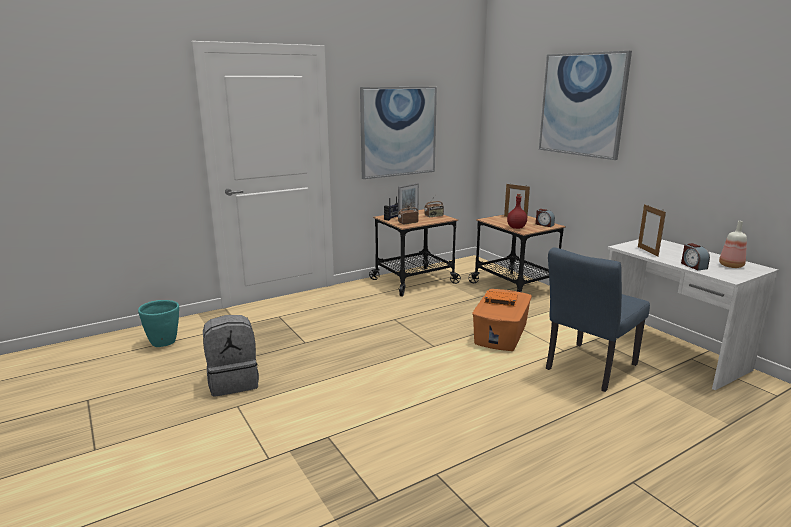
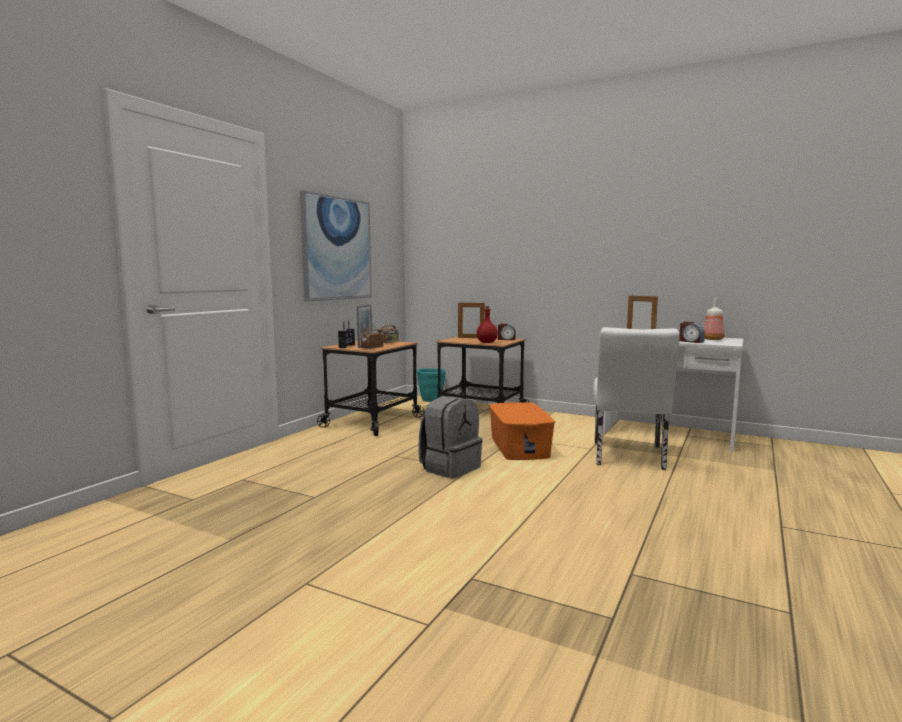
camera: 30 degrees left, 10 degrees down
(164, 343) = (84, 543): turquoise planter -> turquoise planter (431, 400)
(234, 382) = (265, 559): grey backpack -> grey backpack (450, 468)
(500, 300) = (514, 410): orange book -> none
(582, 105) = (529, 218): picture -> none
(587, 369) = (628, 457): blue chair -> white chair

